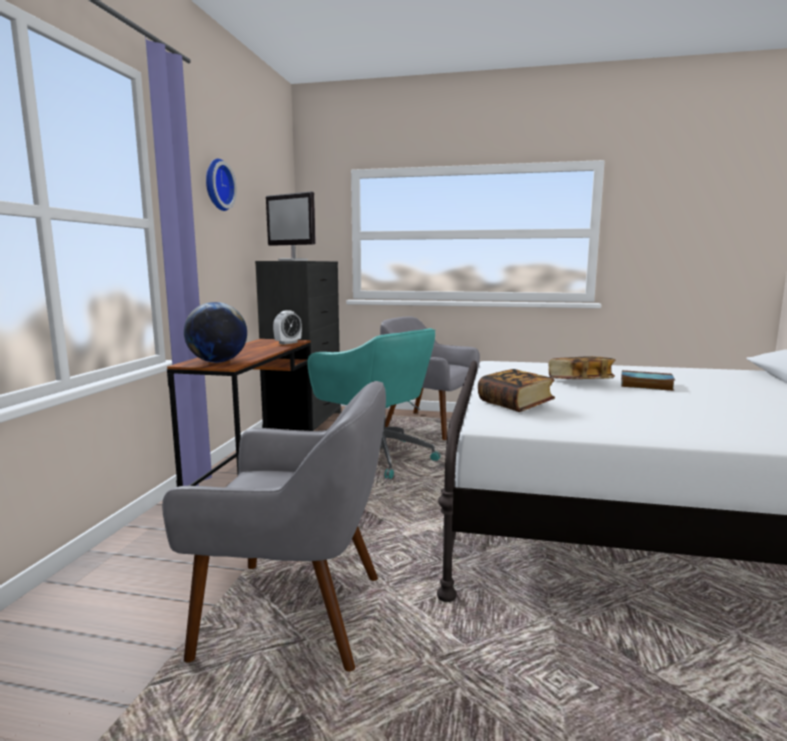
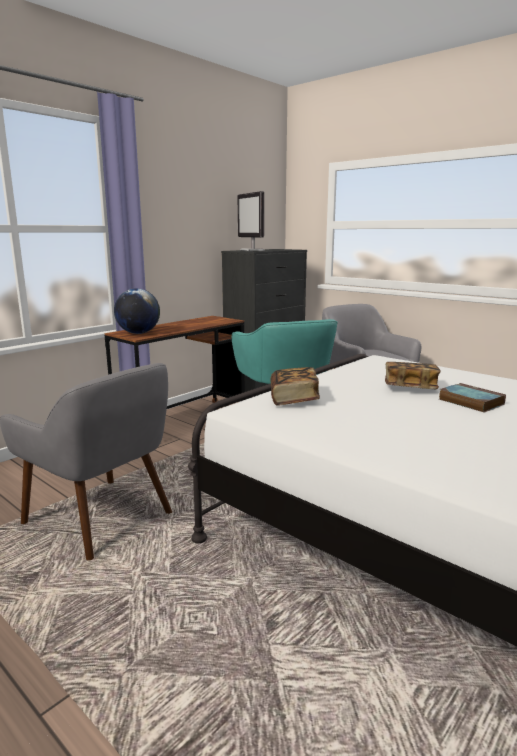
camera: 30 degrees right, 5 degrees up
(217, 185) = (181, 191): wall clock -> none
(288, 343) = (221, 321): alarm clock -> none

